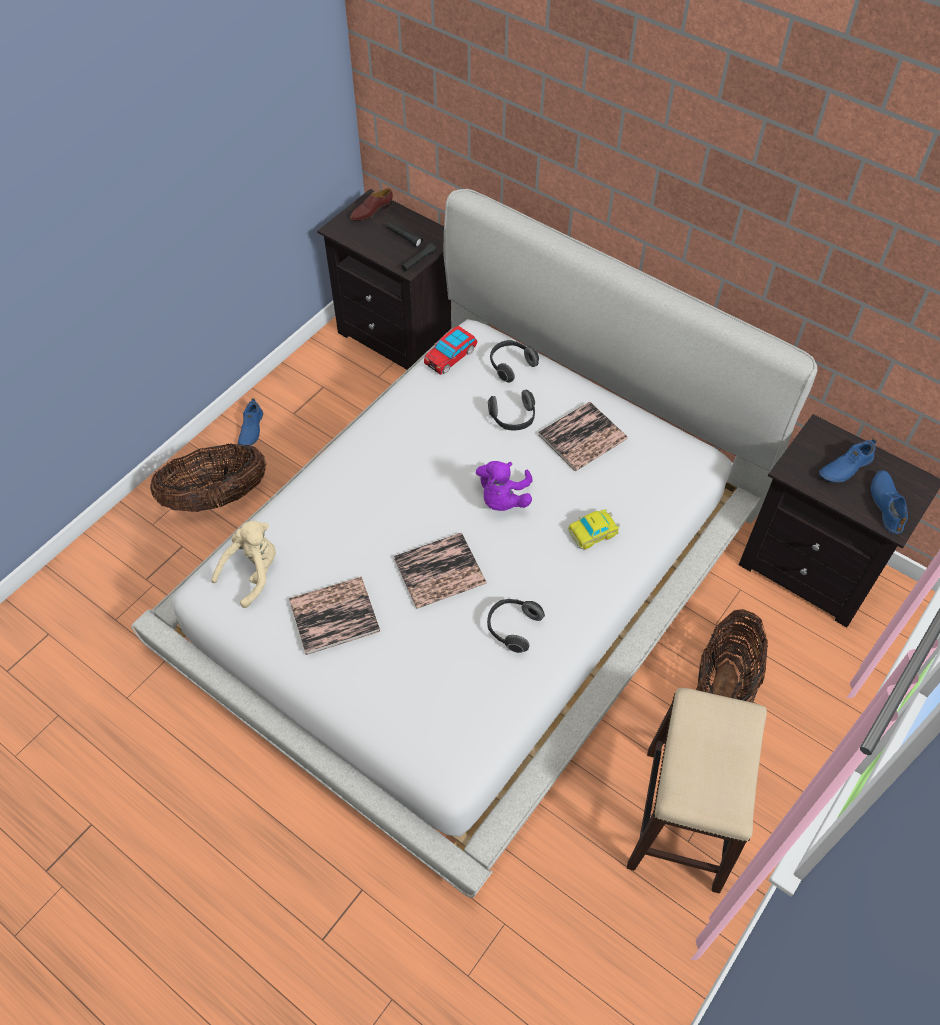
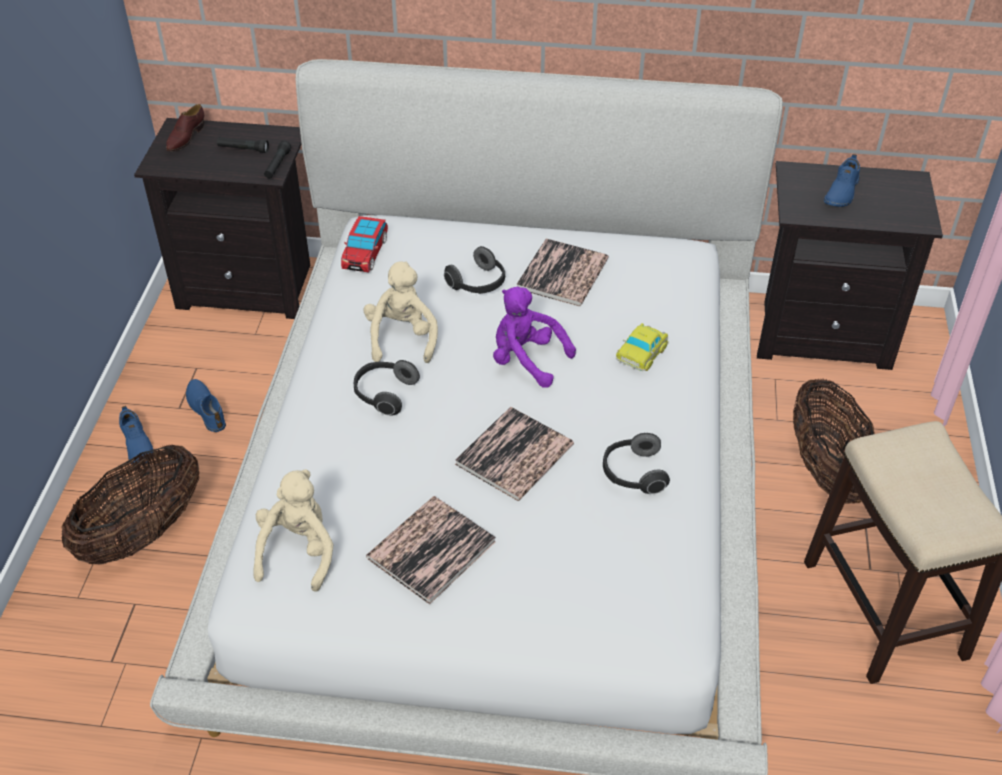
camera: 30 degrees left, 10 degrees down
(427, 440) = (402, 338): none -> beige plush toy
(502, 499) = (526, 360): purple plush toy -> purple plush toy turned 135 degrees clockwise
(510, 365) = (437, 238): headphones -> headphones (384, 394)
(887, 505) = (901, 208): blue shoe -> blue shoe (207, 409)

